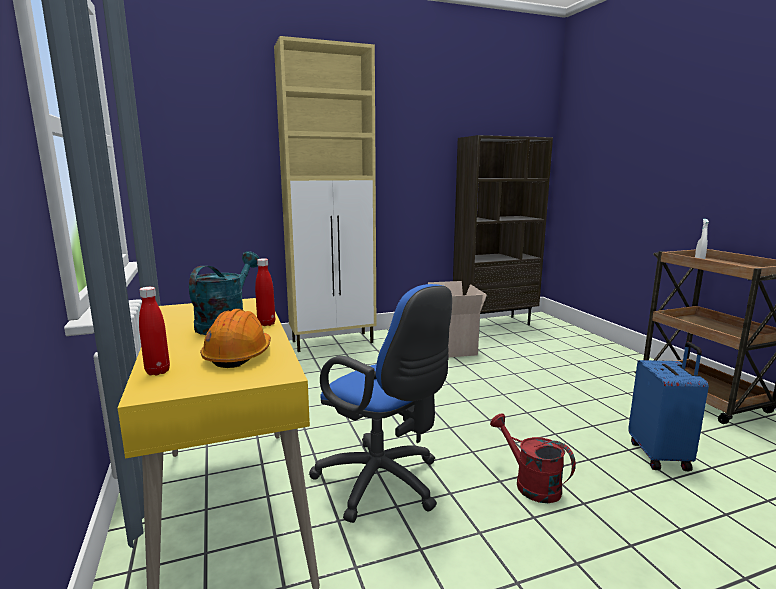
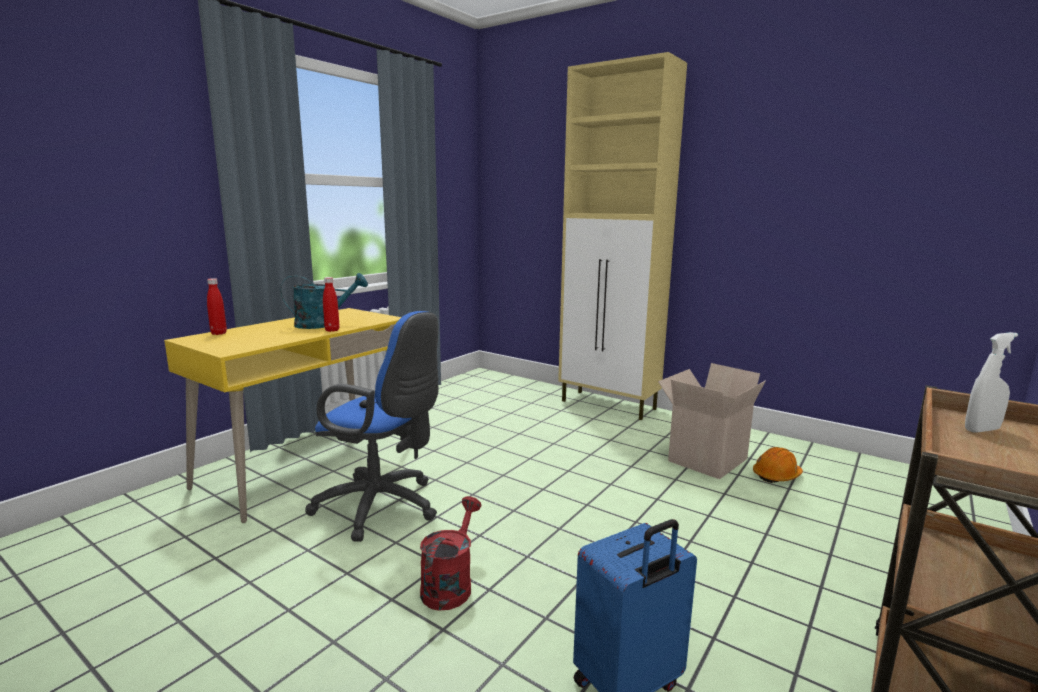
camera: 55 degrees right, 0 degrees up
(238, 355) = (258, 338): orange hard hat -> orange hard hat (776, 476)
(384, 484) = (383, 508): blue office chair -> blue office chair turned 75 degrees counterclockwise
(494, 323) = (852, 463): brown bookcase -> none

